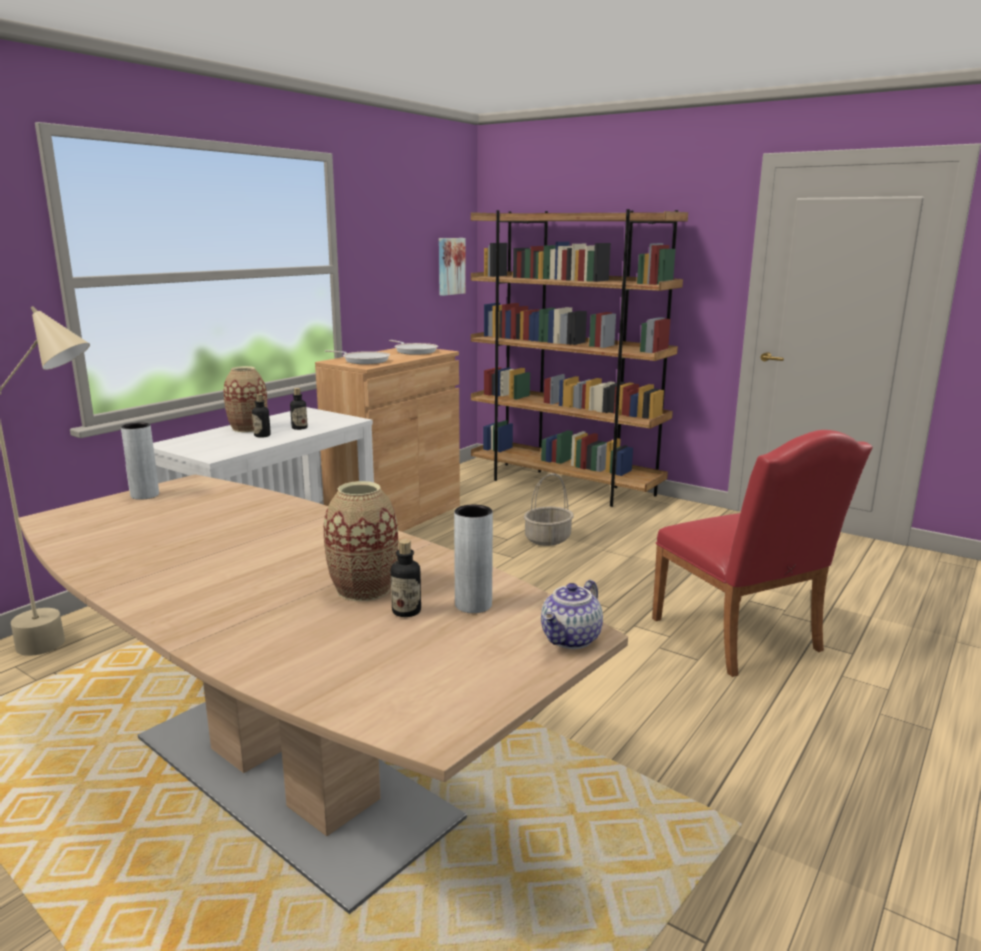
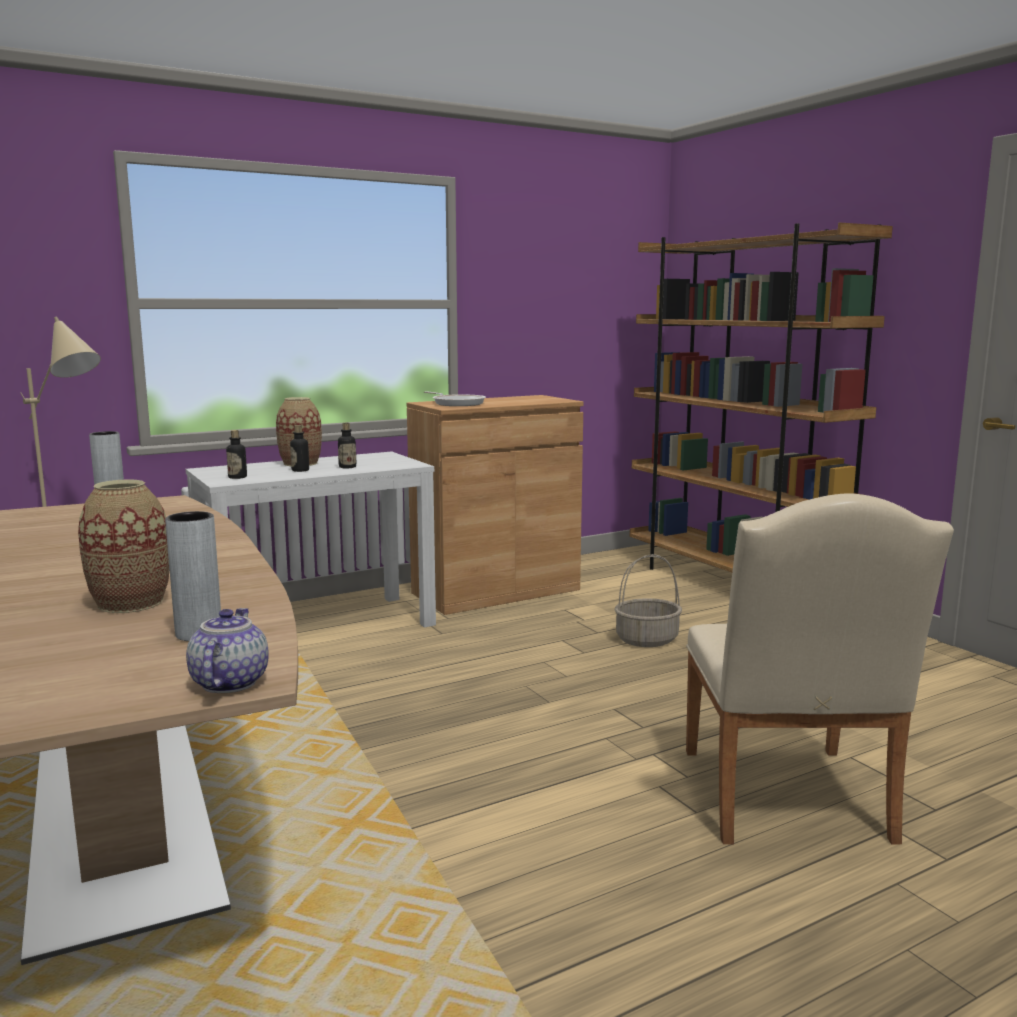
camera: 25 degrees right, 5 degrees down
(406, 611) = (127, 627): bottle -> bottle (237, 477)
(414, 351) = (533, 399): frying pan -> none
(450, 266) = (621, 308): picture -> none
(572, 639) = (228, 683): teapot -> teapot turned 120 degrees clockwise
(742, 639) = (787, 802): red chair -> beige chair

